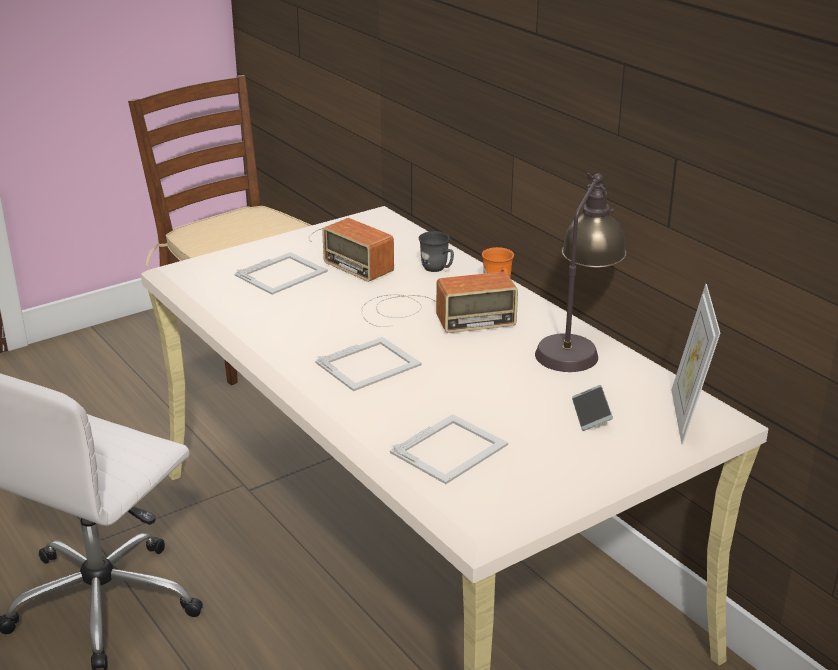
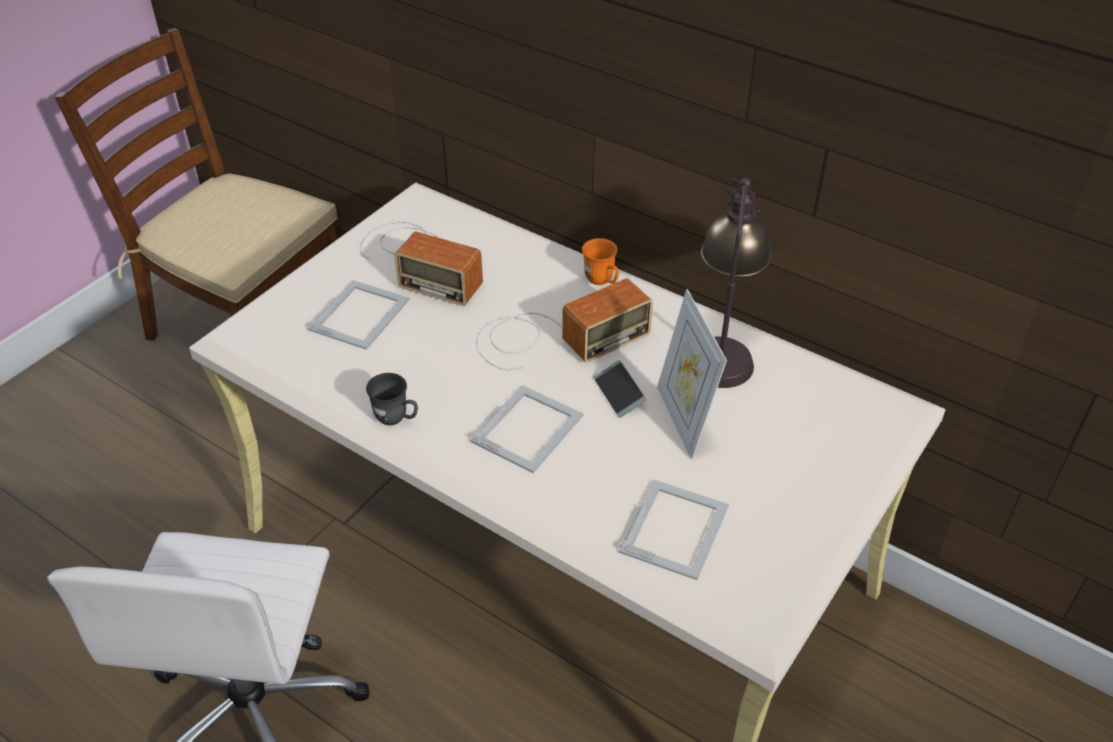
camera: 20 degrees left, 15 degrees up
(438, 269) = (526, 269): grey mug -> grey mug (397, 418)
(591, 413) = (784, 439): phone -> phone (619, 393)
(687, 416) = (874, 419): picture frame -> picture frame (684, 420)

